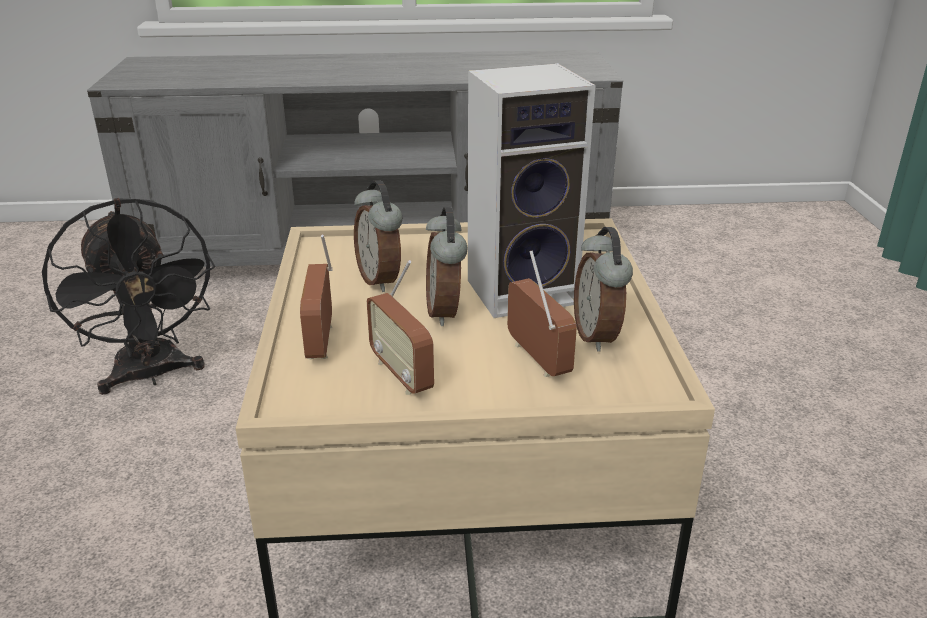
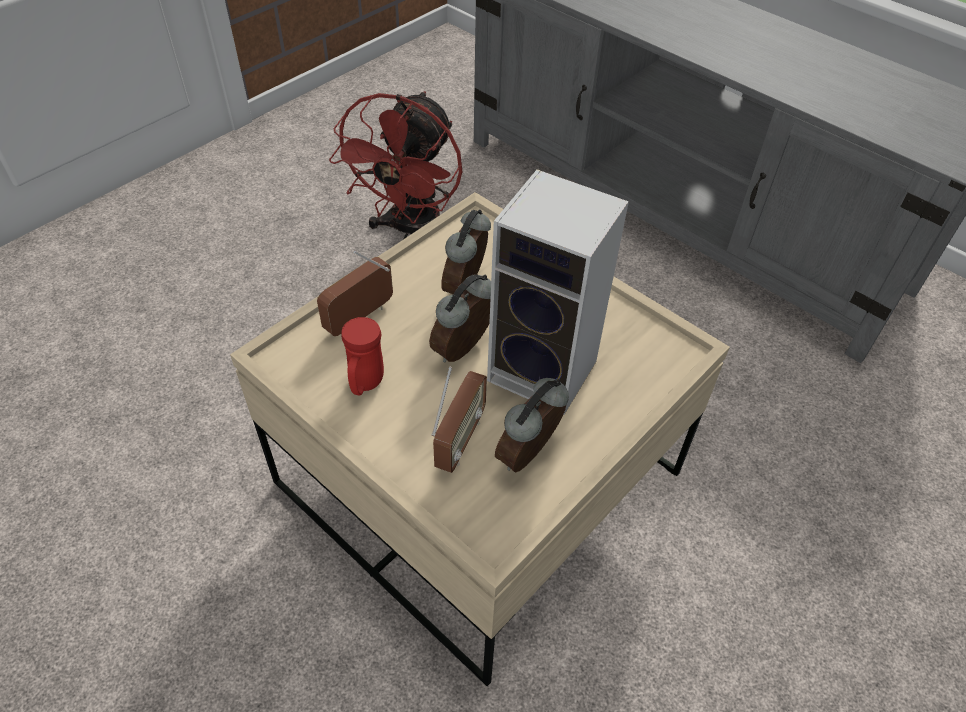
camera: 45 degrees right, 20 degrees up
(151, 375) = (410, 230): black fan -> red fan
(402, 375) = (365, 384): radio -> red mug

